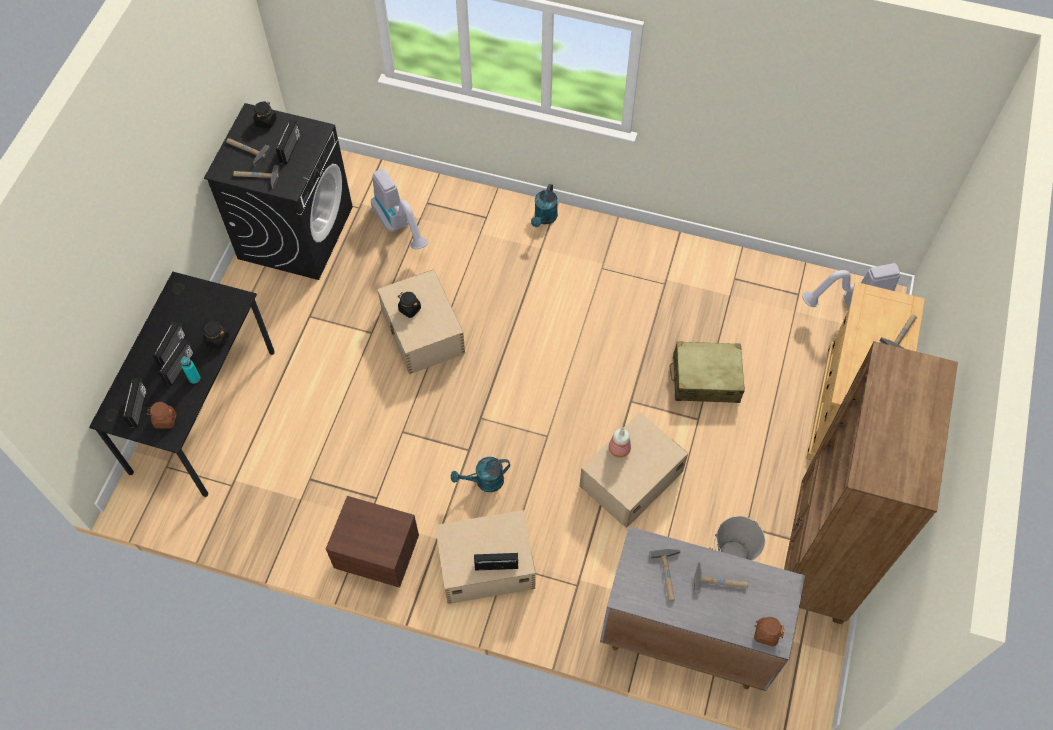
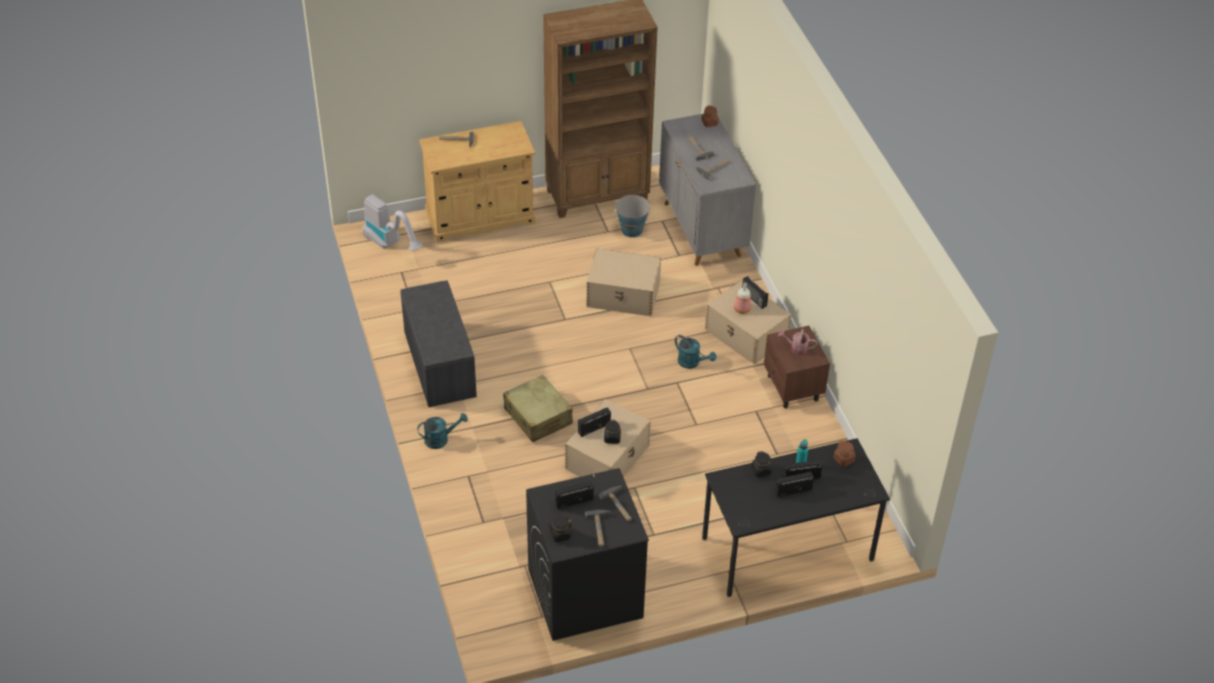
camera: 125 degrees left, 15 degrees down
(139, 408) = (850, 479): radio -> radio (593, 428)
(372, 530) = (796, 348): none -> watering can
(400, 226) = (522, 526): vacuum cleaner -> none
(619, 448) = (622, 279): bottle -> bottle (741, 309)
(643, 262) = (438, 363): none -> grey bench
(705, 378) = (514, 290): beige suitcase -> beige suitcase (538, 416)

